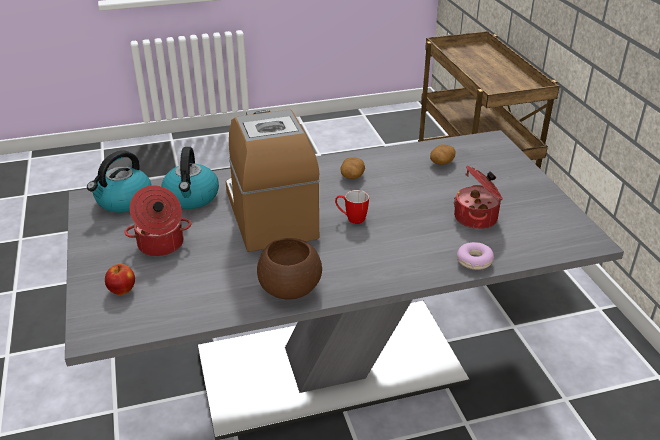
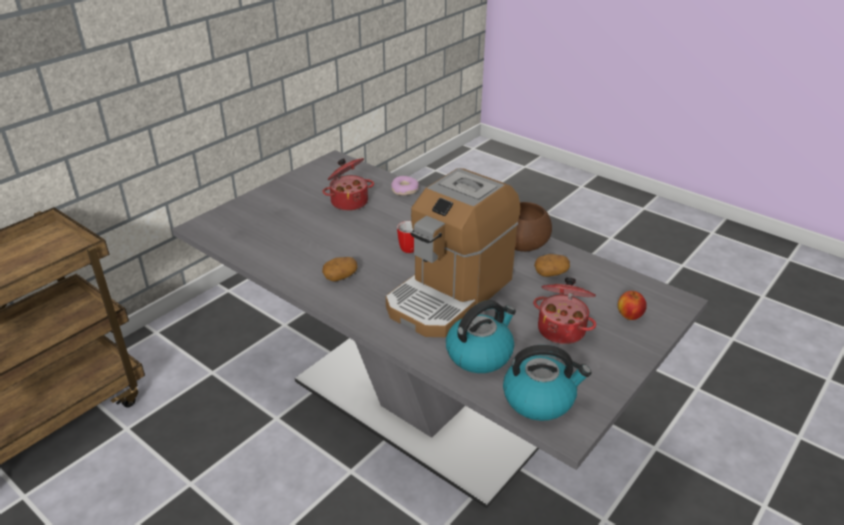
camera: 125 degrees left, 0 degrees up
(442, 162) = (269, 239): potato -> potato (551, 273)

